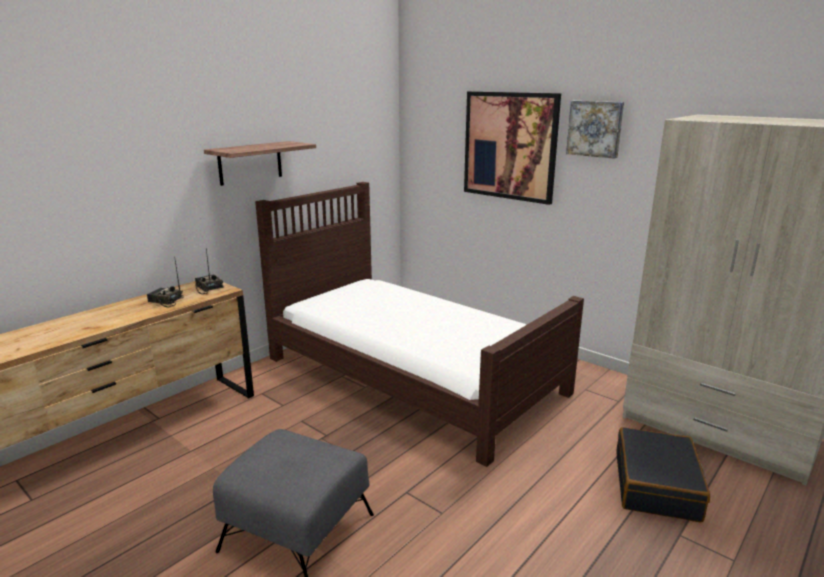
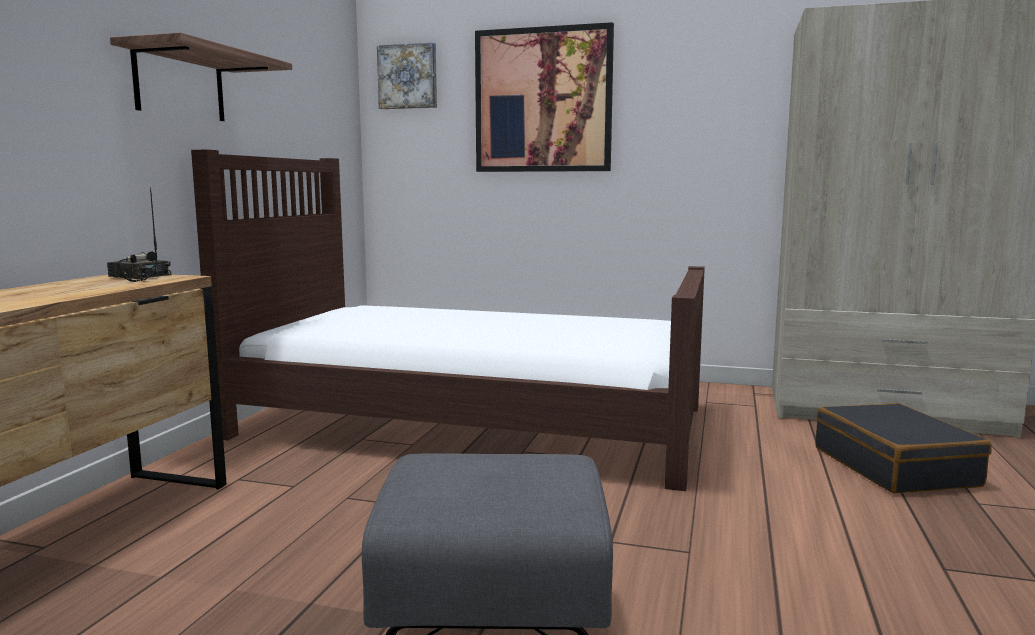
camera: 25 degrees left, 10 degrees down
(165, 301) = (68, 289): radio -> none
(595, 128) = (664, 64): picture -> picture (408, 77)

